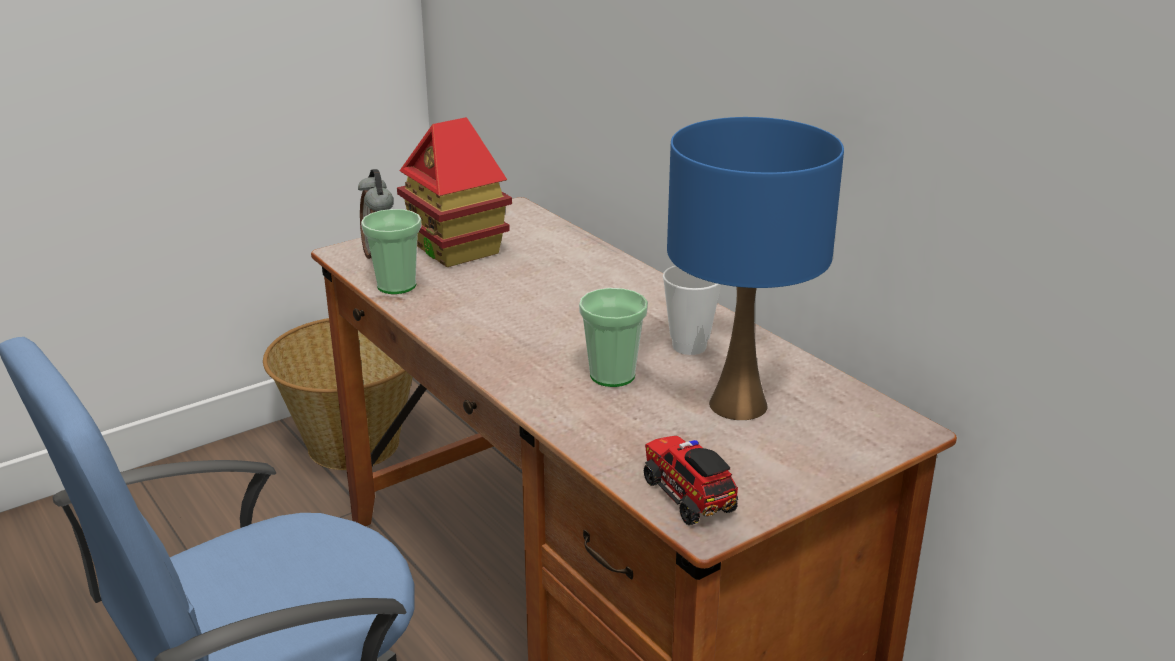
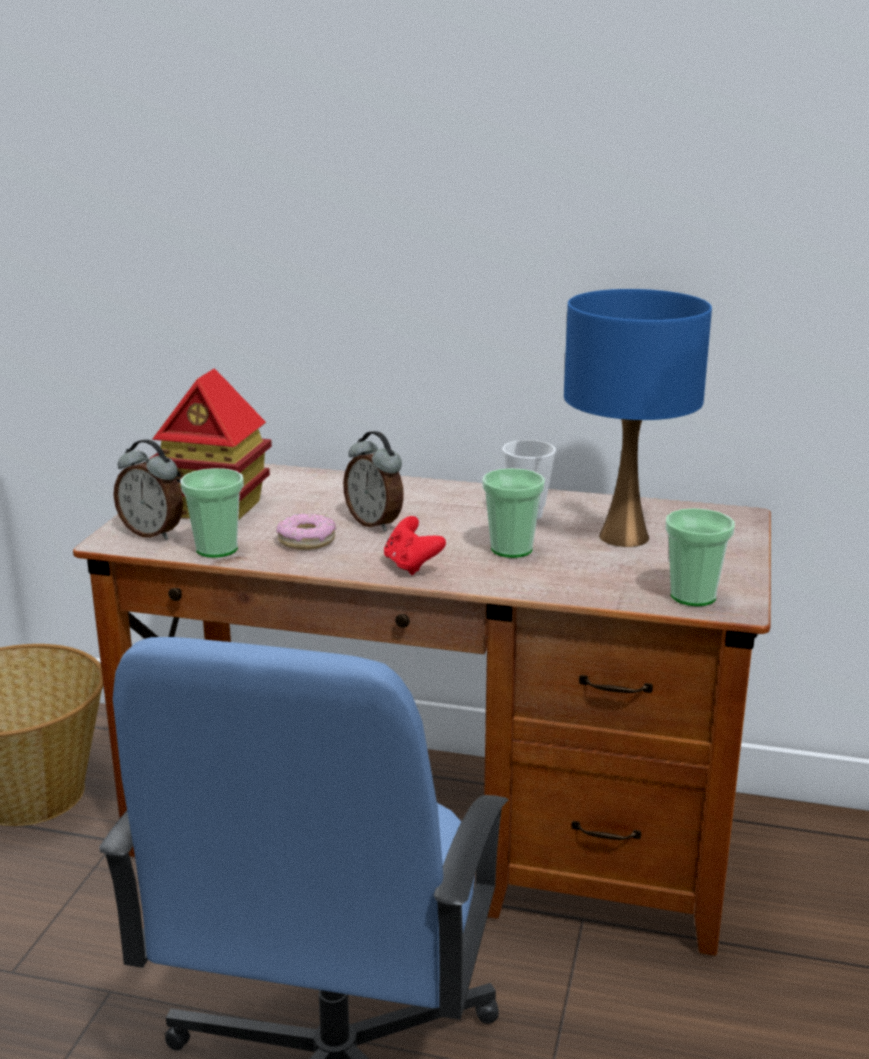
camera: 40 degrees left, 5 degrees down
(469, 302) = (306, 540): none -> donut
(504, 357) = (411, 565): none -> red game controller
(548, 306) = (375, 523): none -> alarm clock
(687, 495) = (693, 596): toy truck -> cup

